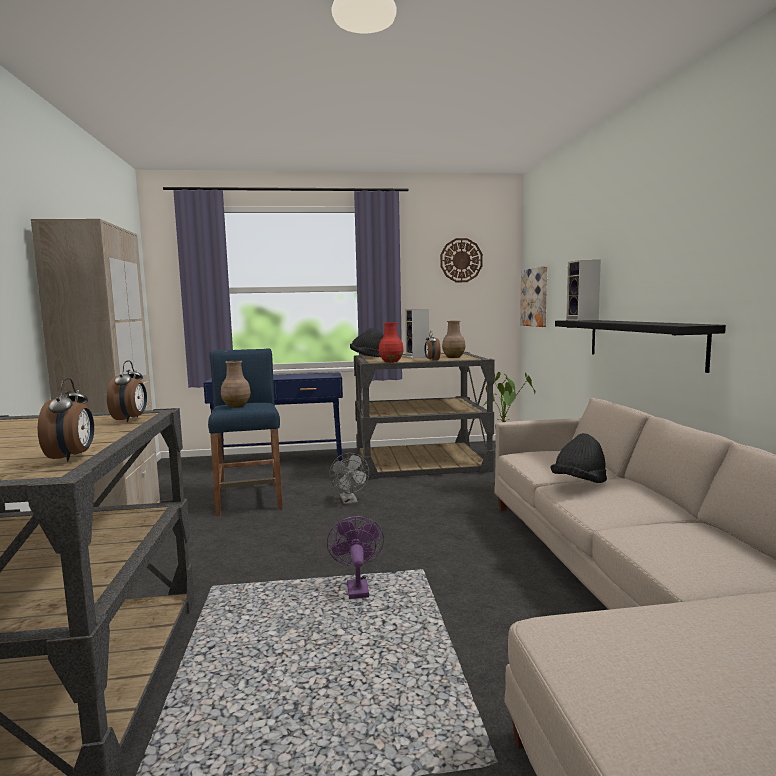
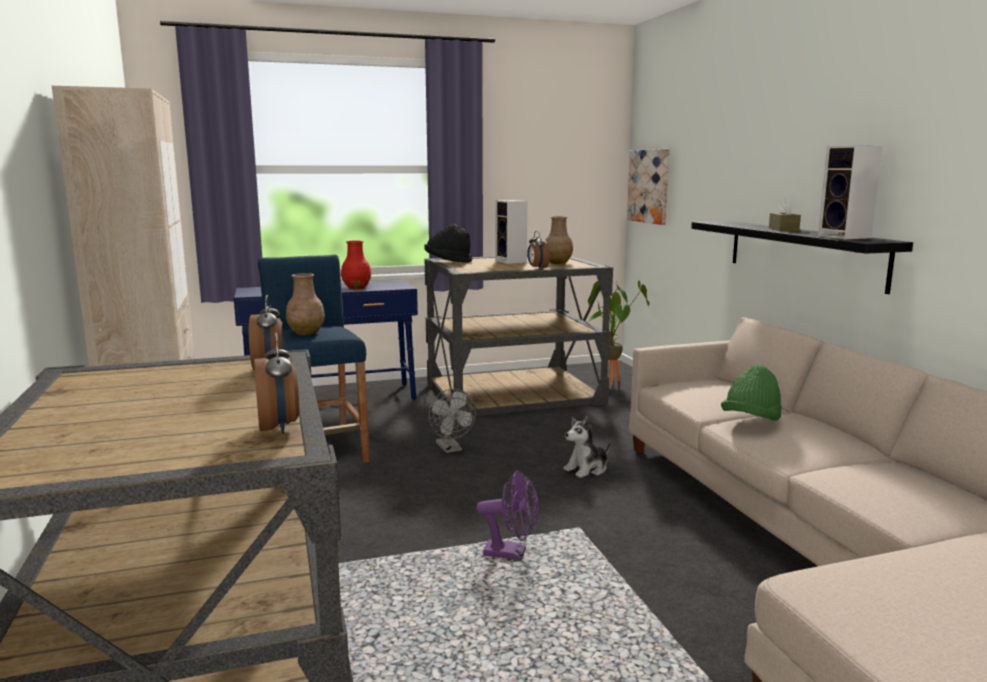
camera: 10 degrees left, 5 degrees up
(356, 587) = (511, 553): purple fan -> purple fan turned 120 degrees clockwise
(391, 361) = (488, 270): red vase -> red vase (357, 288)
(452, 522) = (587, 469): none -> plush toy
(461, 260) = (557, 135): wall clock -> none
(579, 483) = (751, 421): black hat -> green hat
(583, 320) = (726, 222): speaker -> speaker (846, 237)
(622, 321) = (783, 229): none -> brown tissue box

